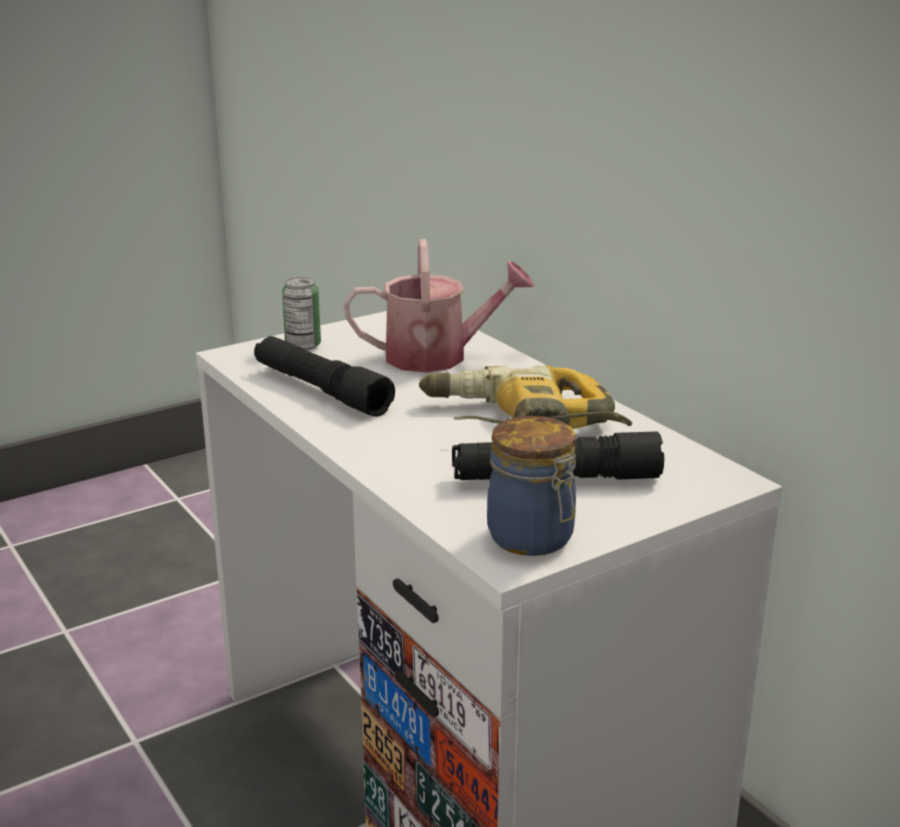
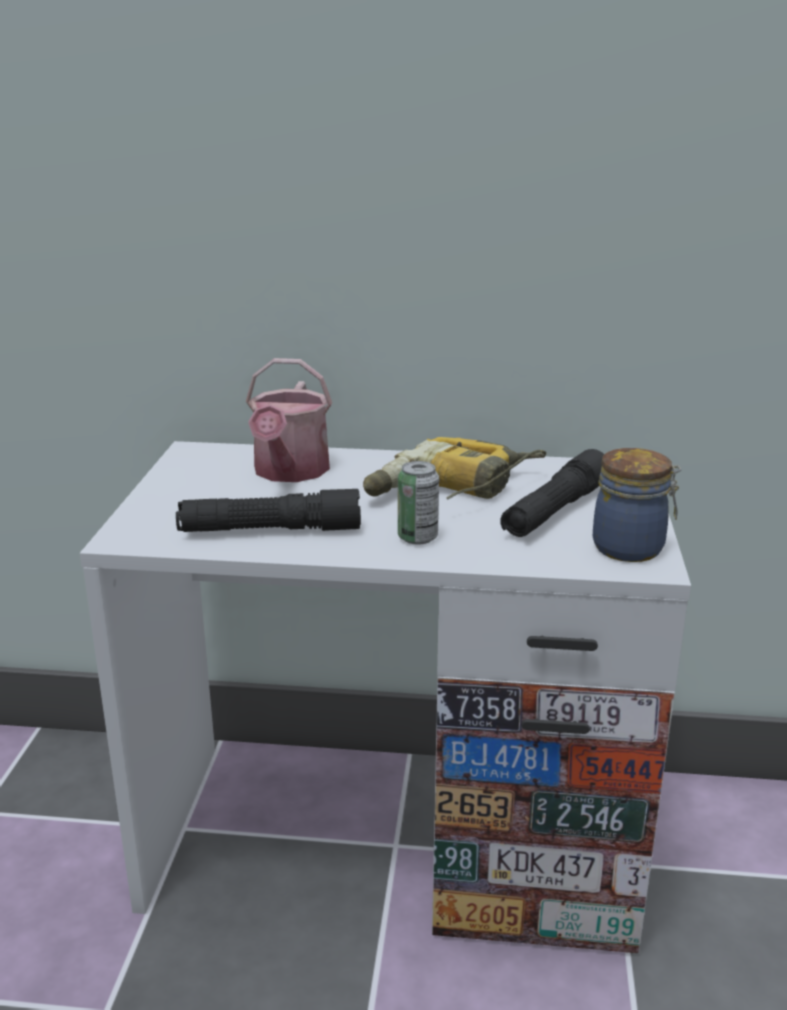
camera: 50 degrees left, 0 degrees up
(303, 345) = (165, 507): can -> can (417, 537)
(438, 356) = (289, 472): watering can -> watering can turned 150 degrees clockwise

